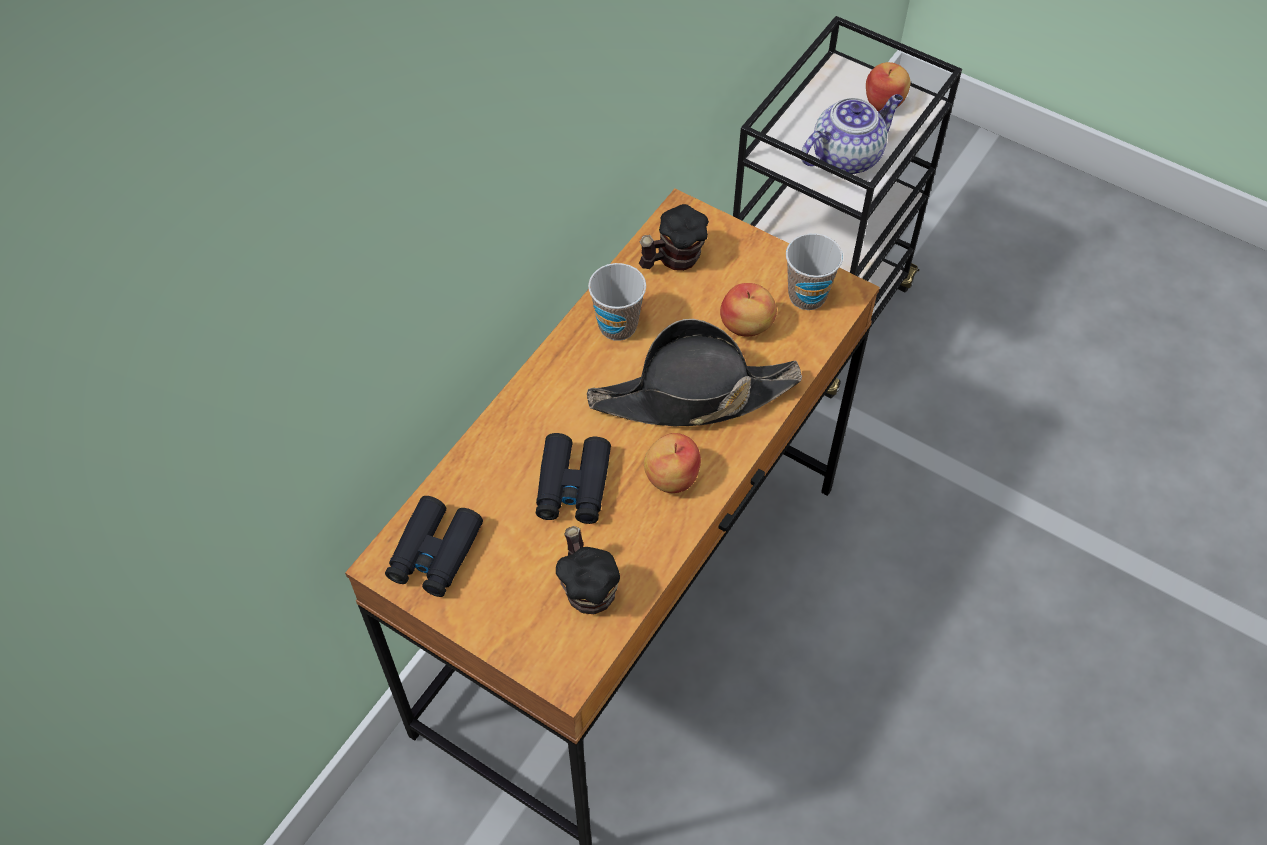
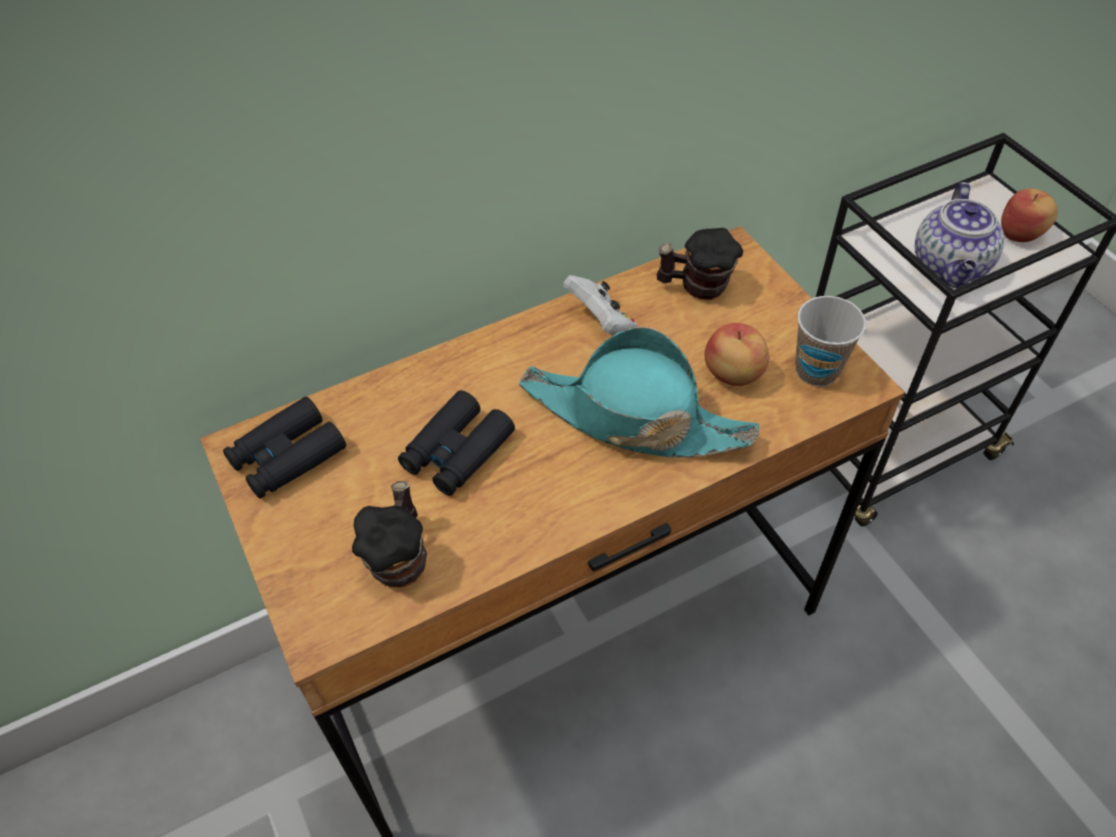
camera: 30 degrees right, 5 degrees down
(617, 326) = (602, 324): cup -> white game controller
(671, 476) = (559, 486): apple -> none
(693, 396) = (633, 417): black hat -> turquoise hat
(847, 156) = (950, 268): teapot -> teapot turned 105 degrees clockwise

